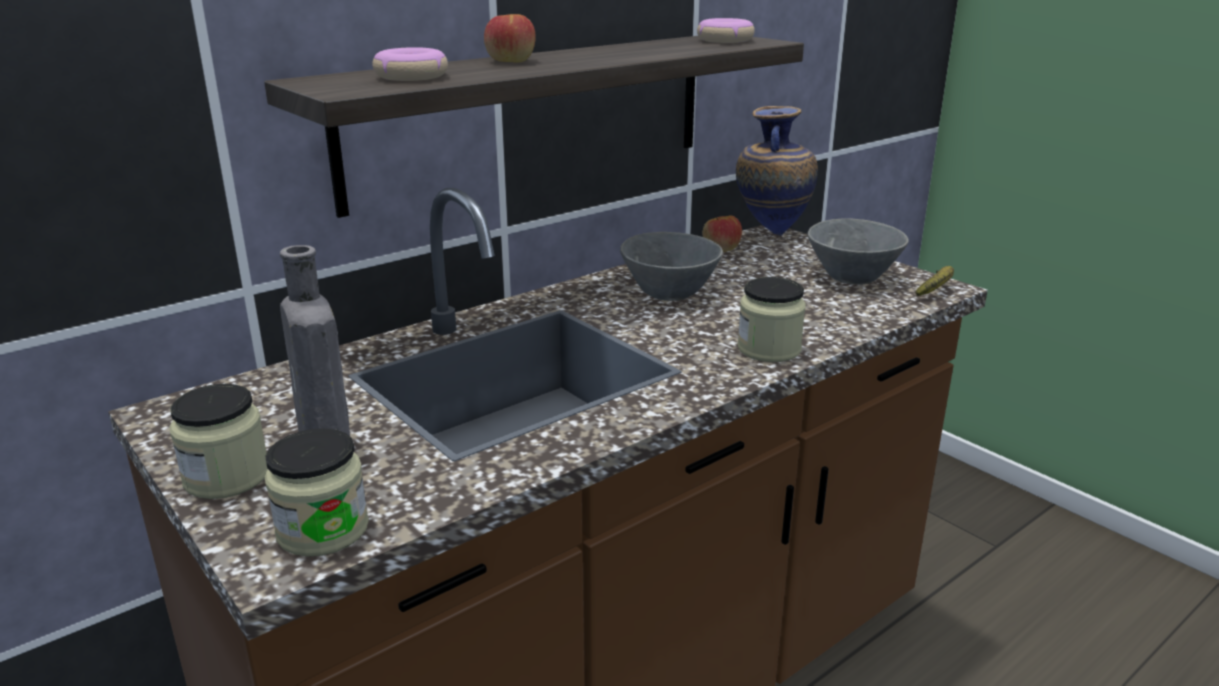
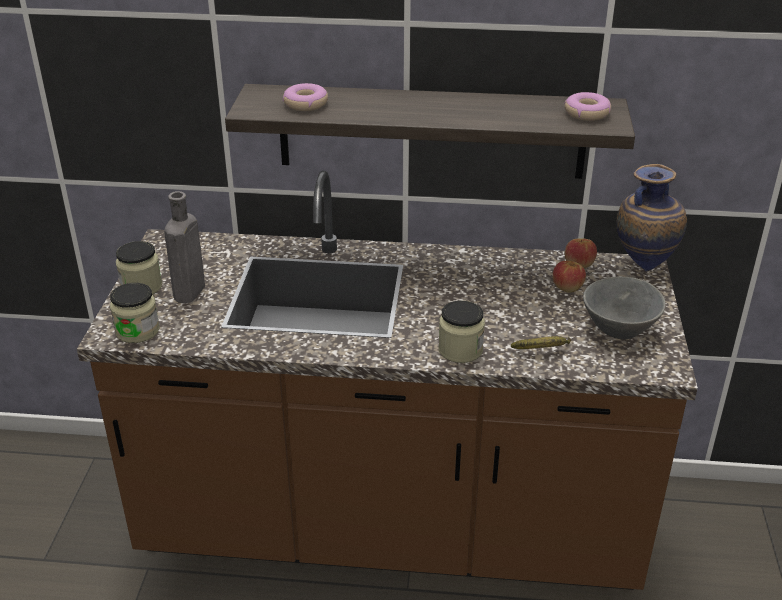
camera: 45 degrees right, 10 degrees up
(510, 61) = (390, 100): apple -> apple (567, 287)
(667, 294) = (478, 283): grey bowl -> none
(935, 290) = (656, 368): banana -> banana (543, 350)

